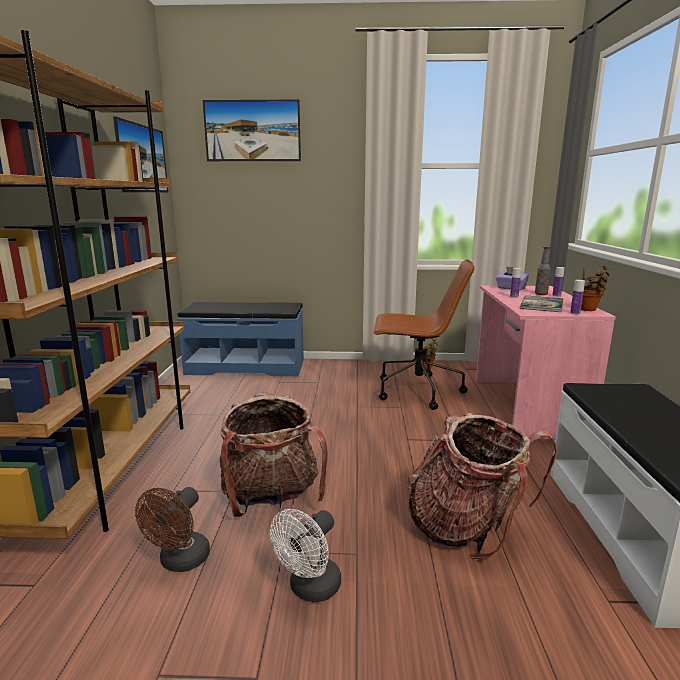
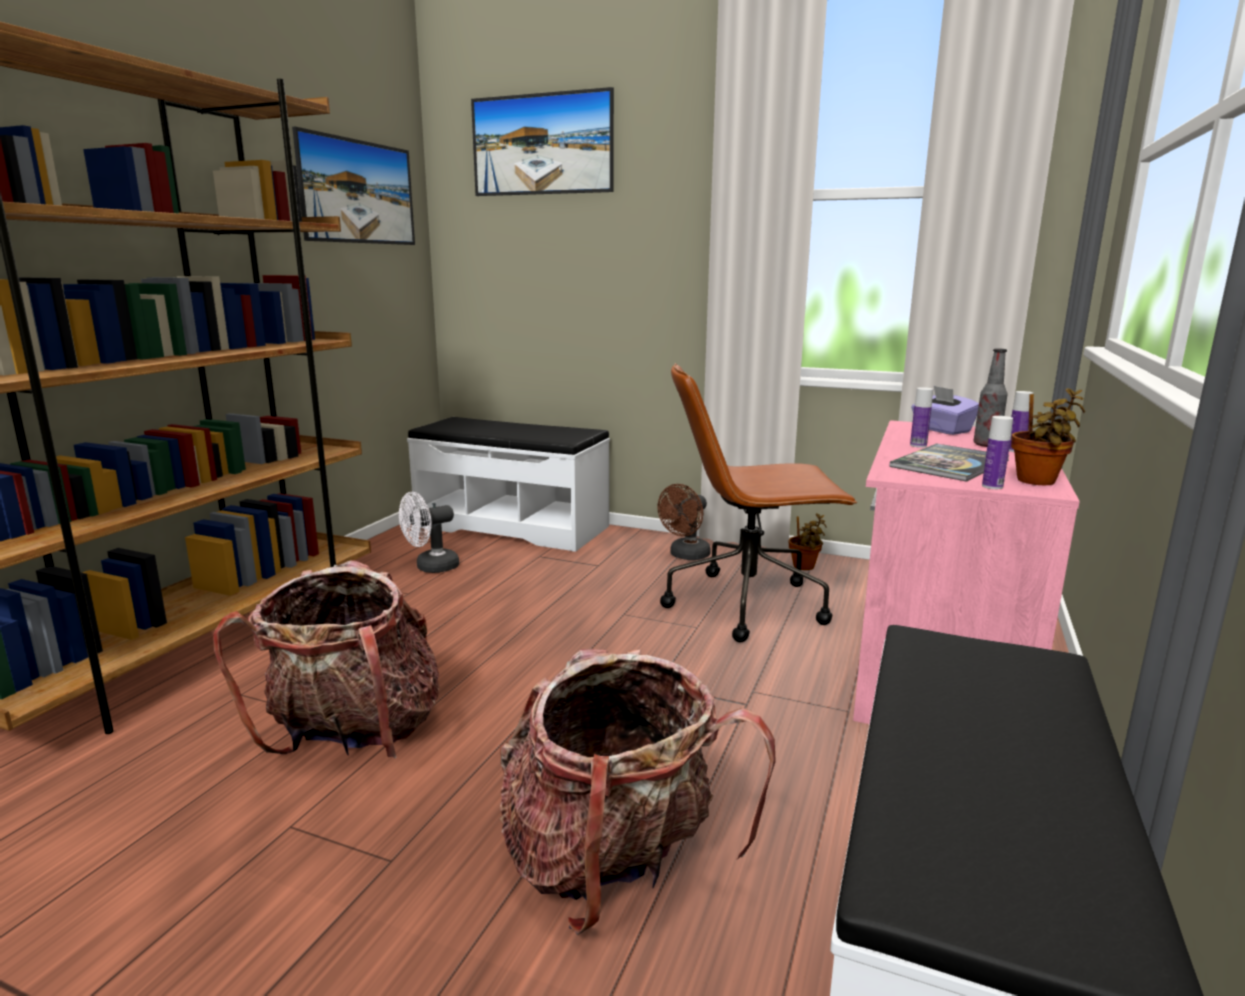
camera: 20 degrees right, 0 degrees up
(180, 562) = (147, 803): brown fan -> brown fan (686, 556)
(246, 366) = (513, 526): blue bench -> white bench
(310, 589) = (269, 899): white fan -> white fan (431, 567)
(416, 391) = (749, 604): brown office chair -> brown office chair turned 150 degrees clockwise

